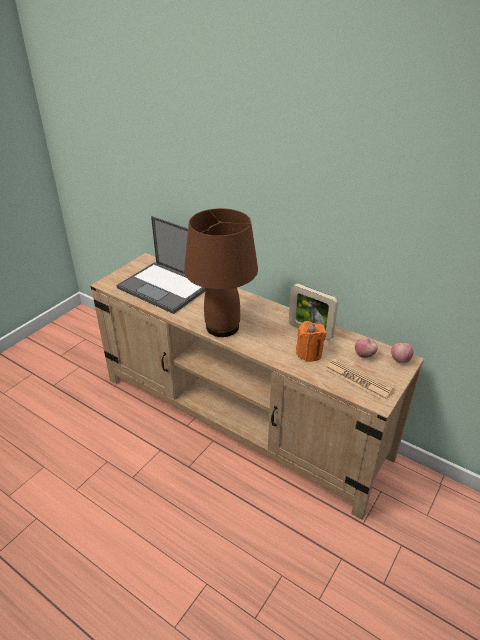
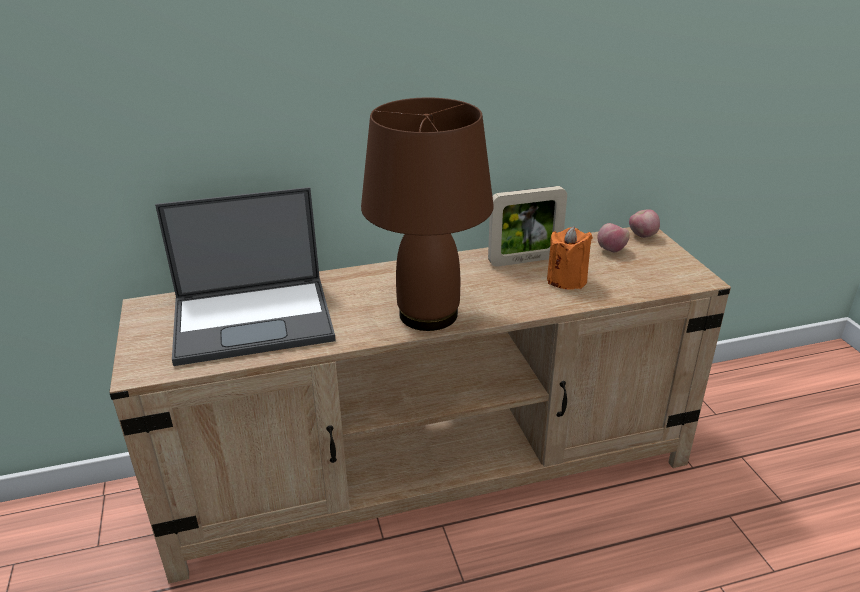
camera: 50 degrees left, 5 degrees down
(358, 379) = (650, 273): newspaper -> none

